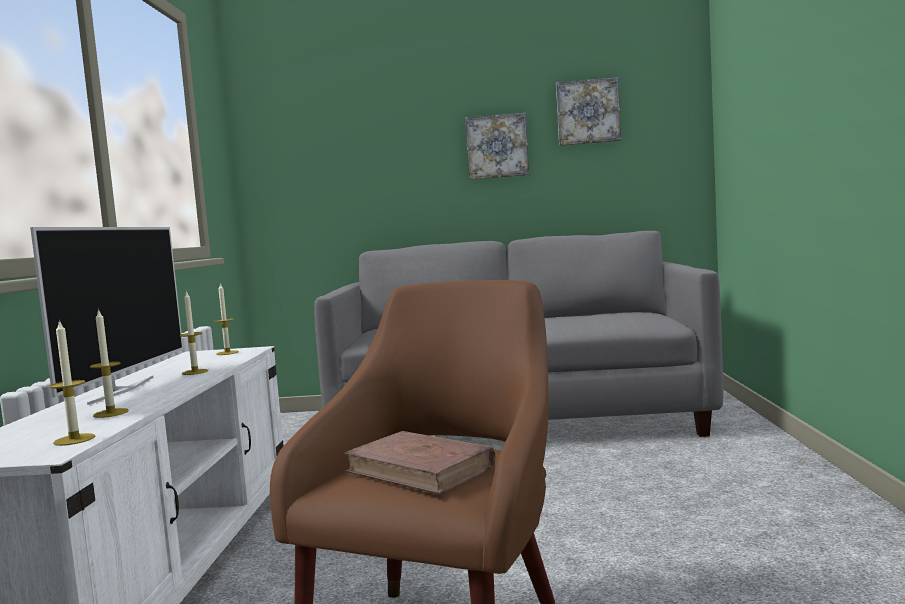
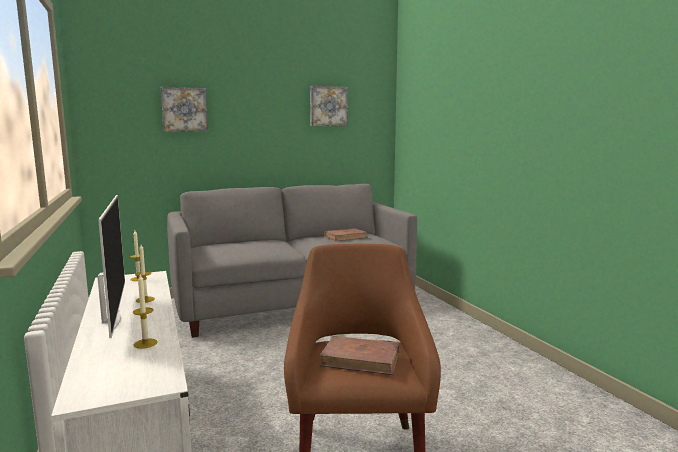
camera: 25 degrees left, 5 degrees up
(74, 439) = (161, 369): candle -> none
(497, 147) = (272, 123): picture -> picture (184, 109)
(601, 315) = (345, 237): none -> brown book

